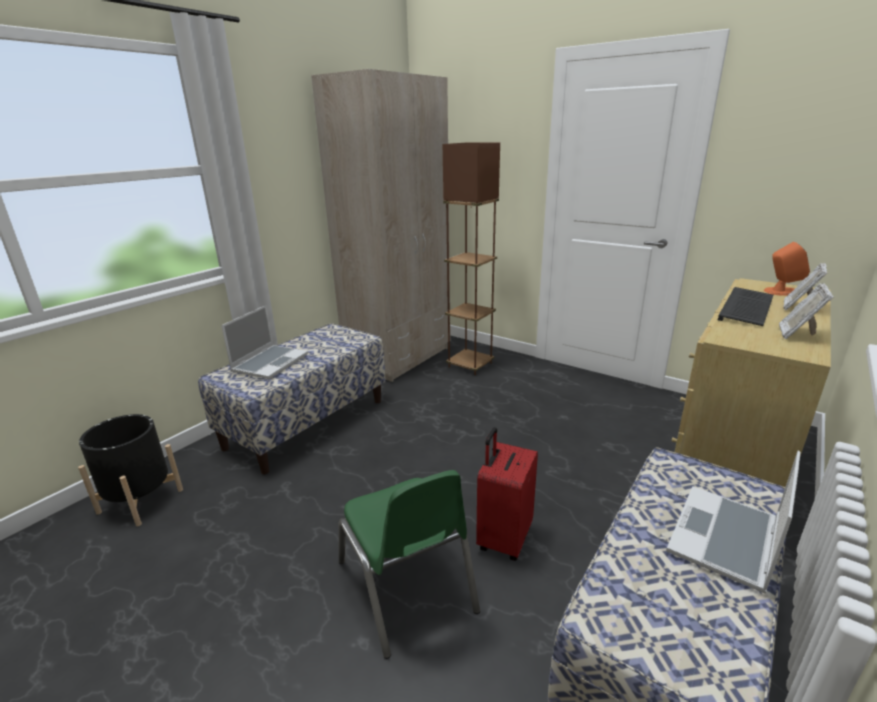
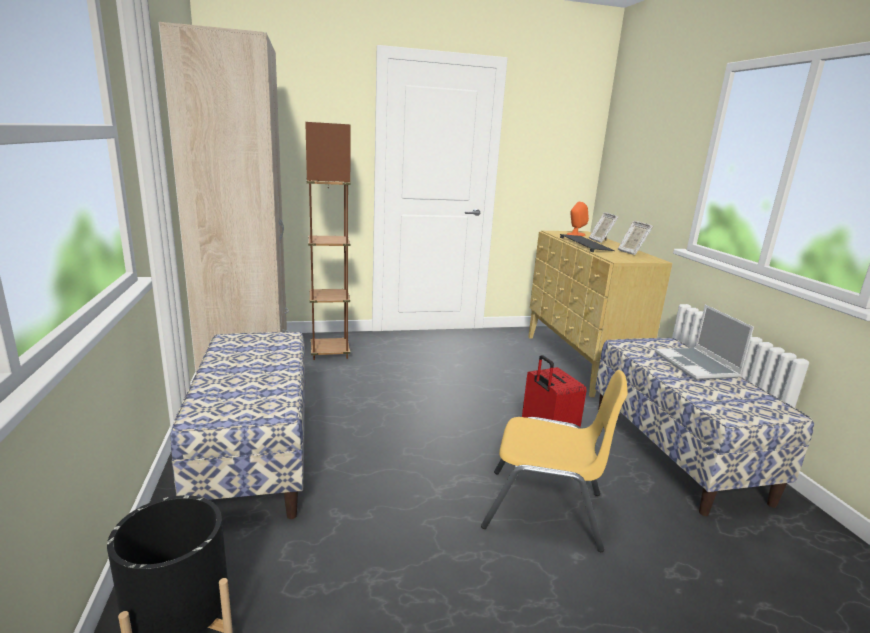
camera: 50 degrees left, 5 degrees down
(270, 362) = (235, 385): laptop -> none
(406, 586) = (544, 510): green chair -> yellow chair

